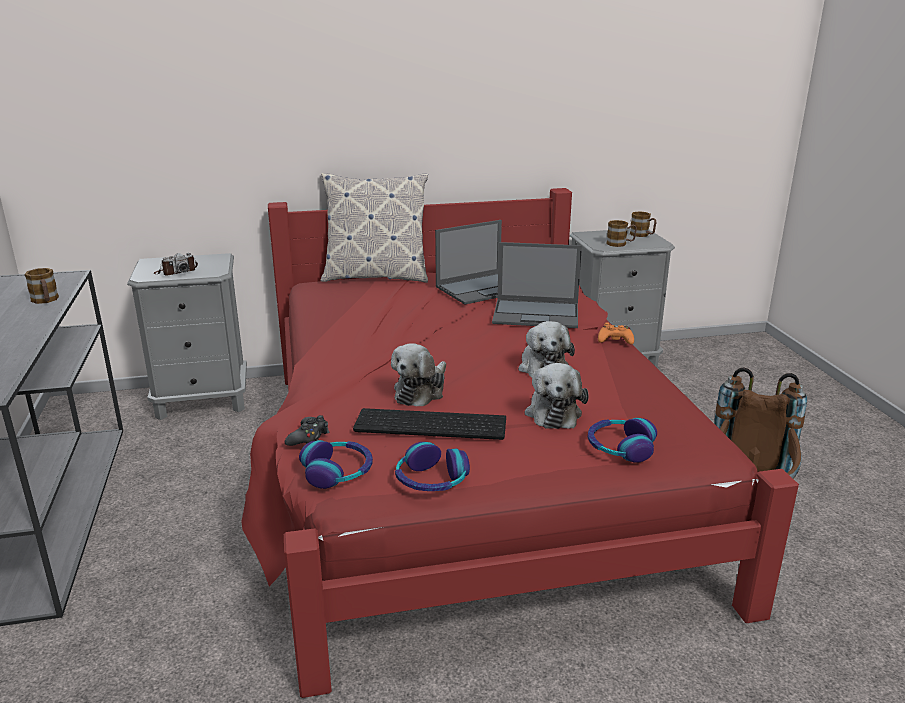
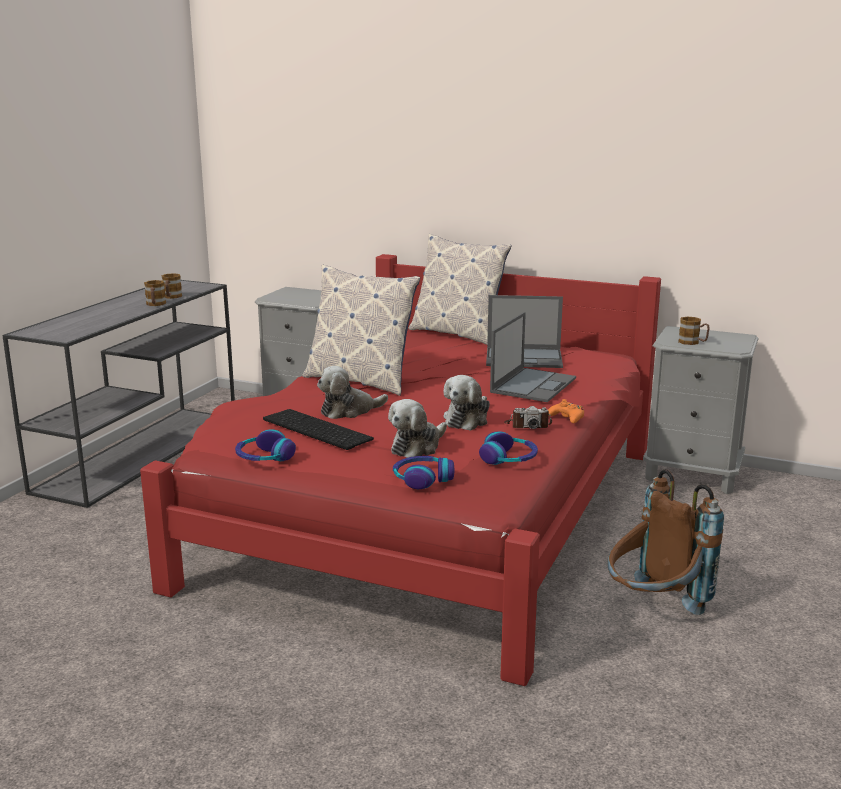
camera: 35 degrees right, 5 degrees down
(176, 272) = (293, 299): camera -> camera (527, 425)
(309, 438) = (232, 416): black game controller -> none
(338, 472) = (220, 438): headphones -> headphones (509, 459)
(371, 352) = (360, 381): none -> pillow
(537, 314) = (533, 385): laptop -> laptop turned 105 degrees counterclockwise
(642, 235) = (734, 340): mug -> mug (155, 304)

